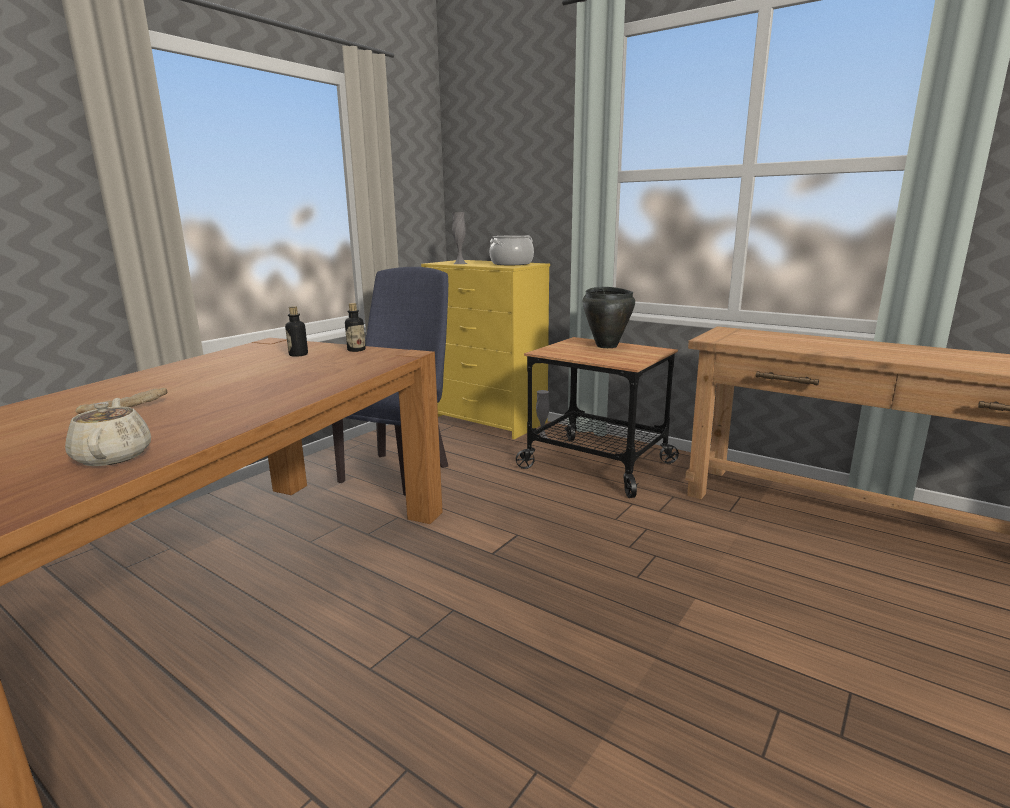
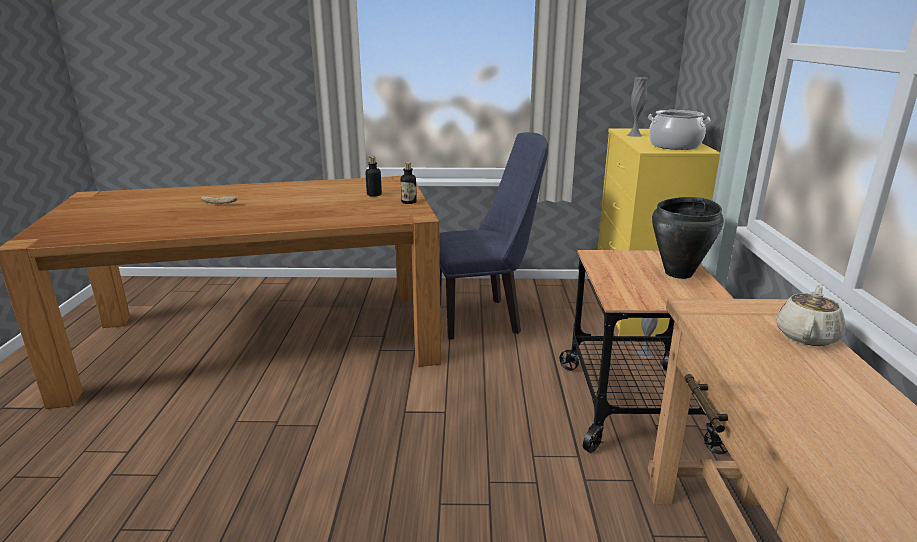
camera: 55 degrees right, 5 degrees up
(114, 456) = (144, 228): beige teapot -> beige teapot (807, 335)

